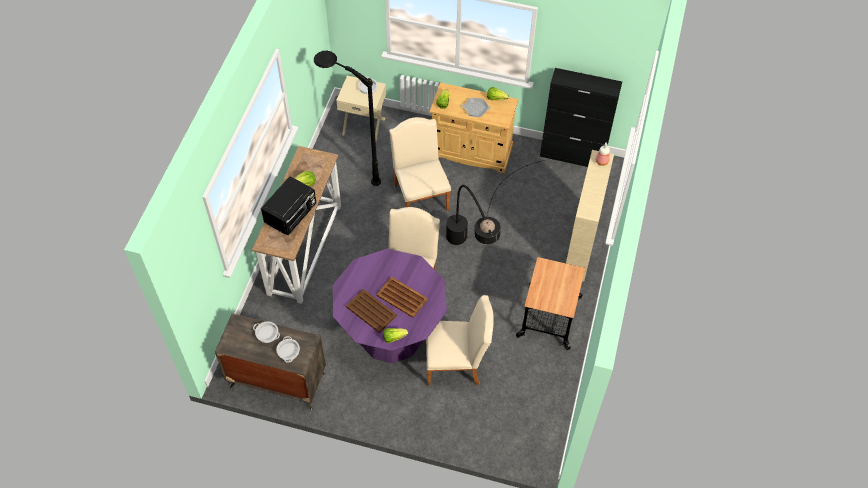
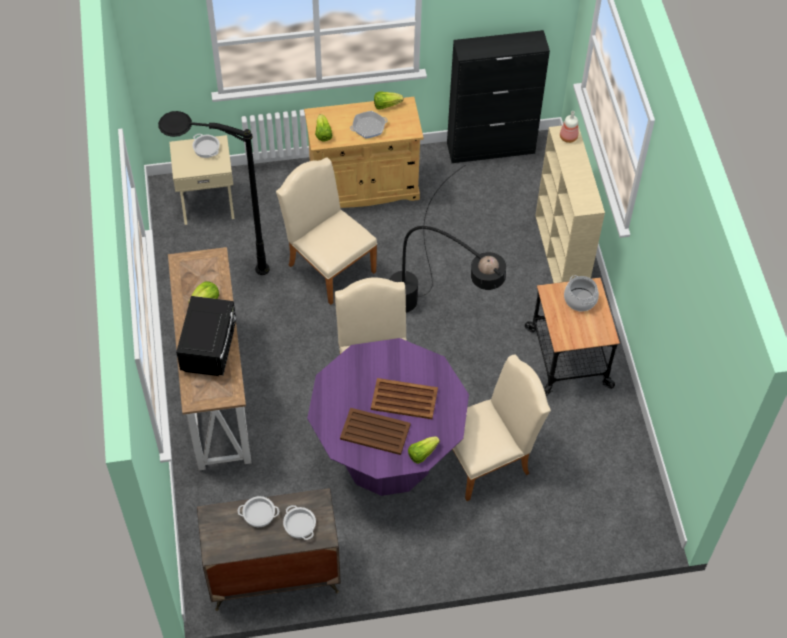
camera: 25 degrees left, 0 degrees up
(562, 277) = (580, 299): none -> cooking pot

